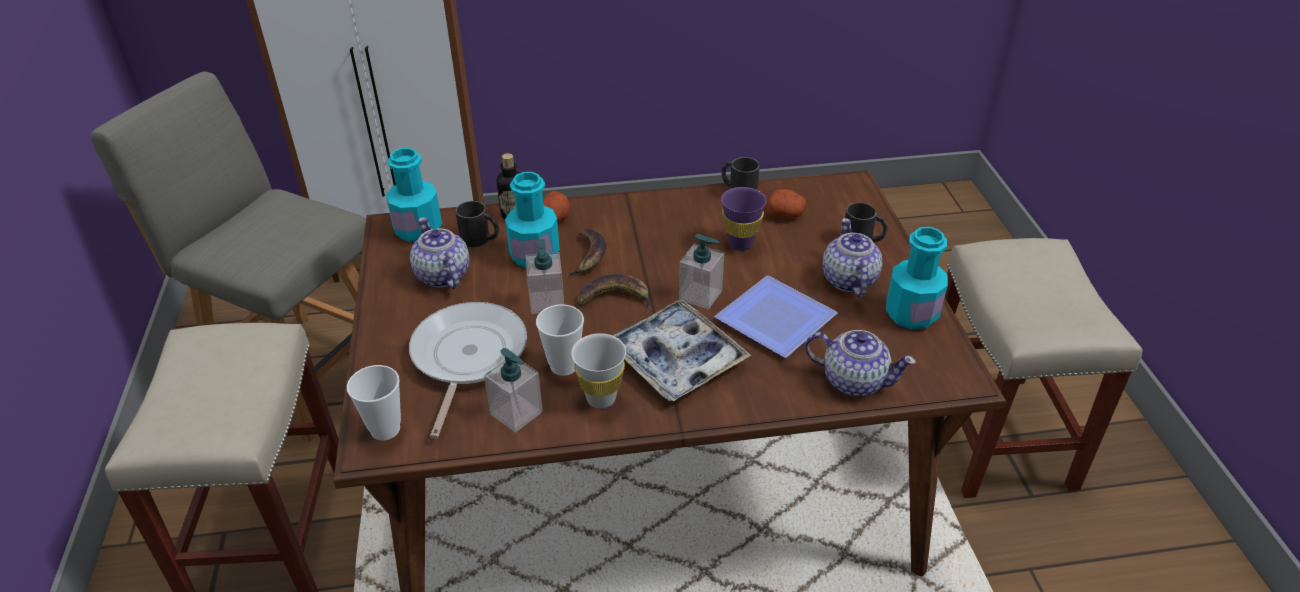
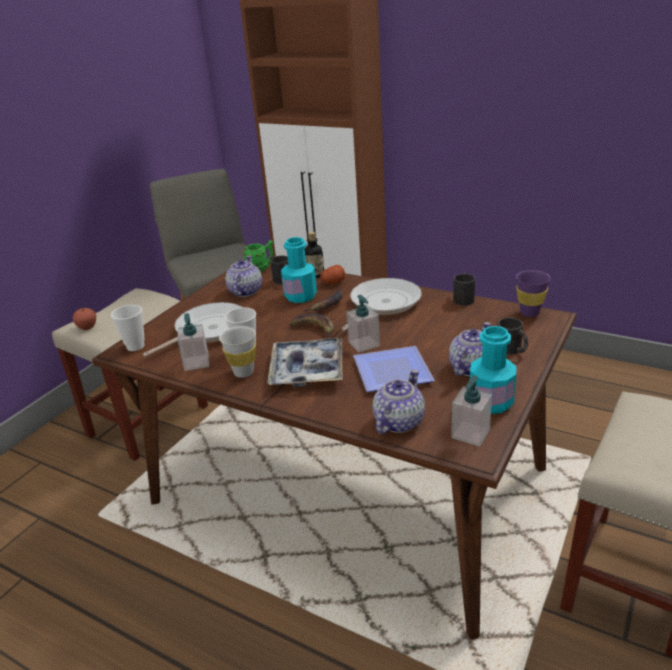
camera: 40 degrees right, 10 degrees down
(183, 432) = (87, 327): none -> apple
(418, 230) = (261, 268): turquoise bottle -> green mug
(547, 302) = (277, 319): soap dispenser -> soap dispenser (470, 434)
(656, 230) = (382, 304): none -> frying pan
(740, 244) = (424, 326): purple cup -> purple cup (529, 313)
(785, 214) = (476, 319): potato -> none
(853, 380) = (398, 422): teapot -> teapot turned 120 degrees counterclockwise

